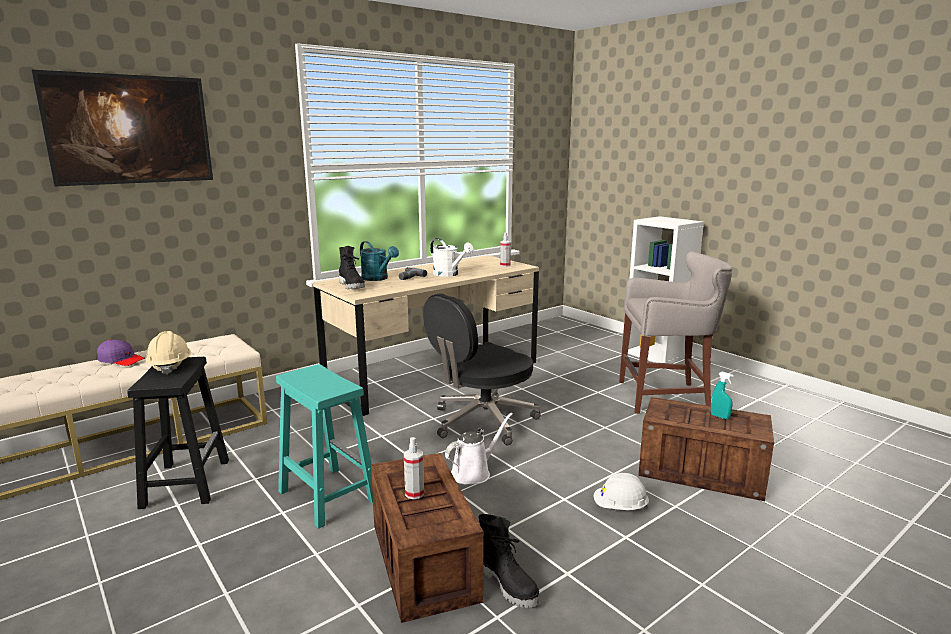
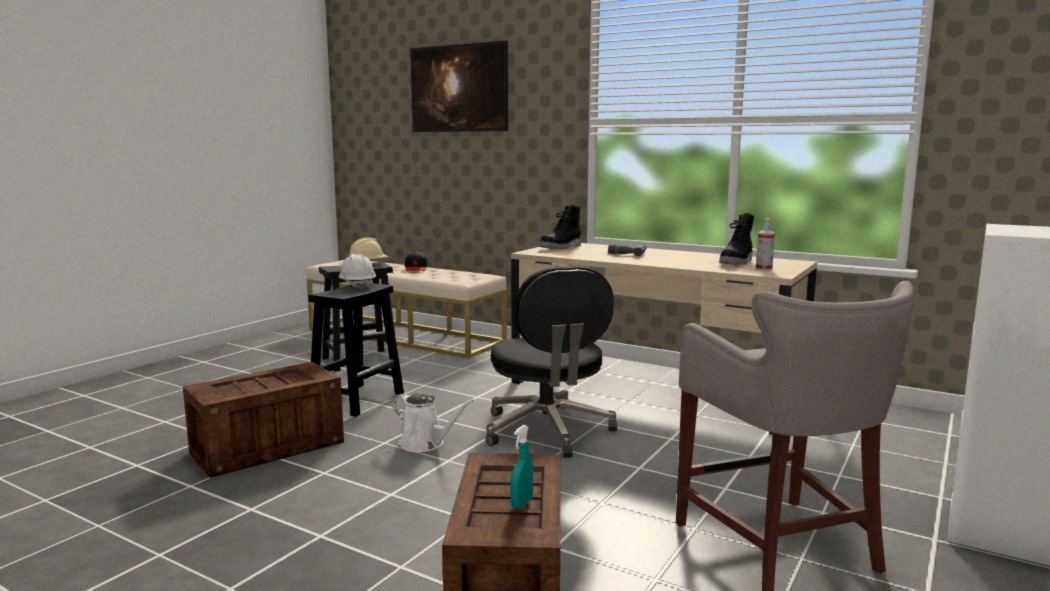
camera: 70 degrees right, 5 degrees down
(121, 360) = (416, 268): purple cap -> black cap
(326, 495) = (358, 399): turquoise stool -> black stool
(378, 279) = (603, 249): turquoise watering can -> none
(414, 493) = (265, 380): spray bottle -> none
(449, 274) = (666, 260): white watering can -> none
(482, 421) = (548, 431): black office chair -> black office chair turned 135 degrees counterclockwise
(508, 584) = (234, 484): black boot -> black boot (737, 263)
(620, 508) = (382, 528): white hard hat -> white hard hat (357, 286)

